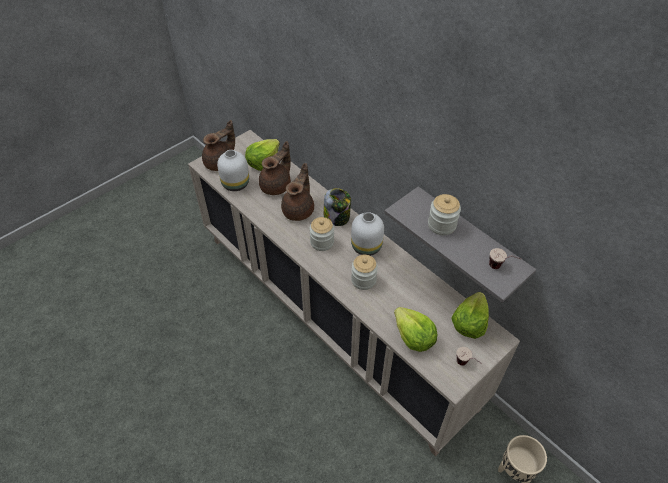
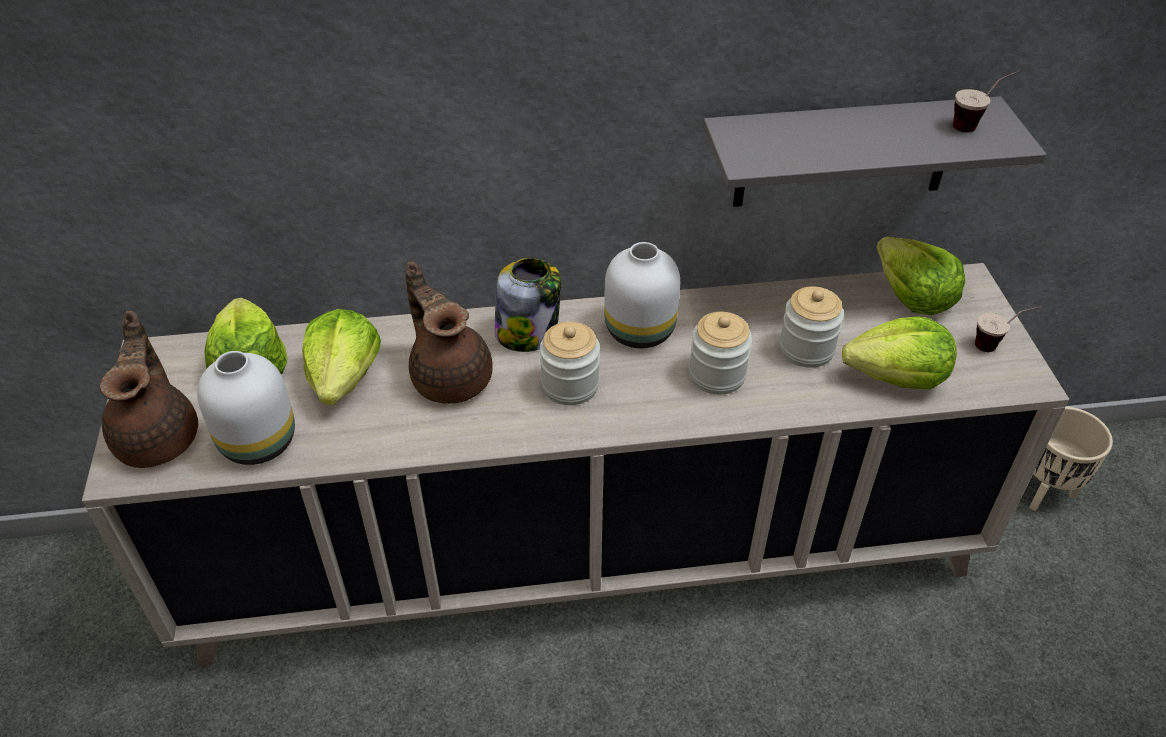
camera: 55 degrees left, 5 degrees down
(277, 185) = (344, 377): brown teapot -> lettuce
(441, 225) = (826, 136): jar -> jar (806, 349)

